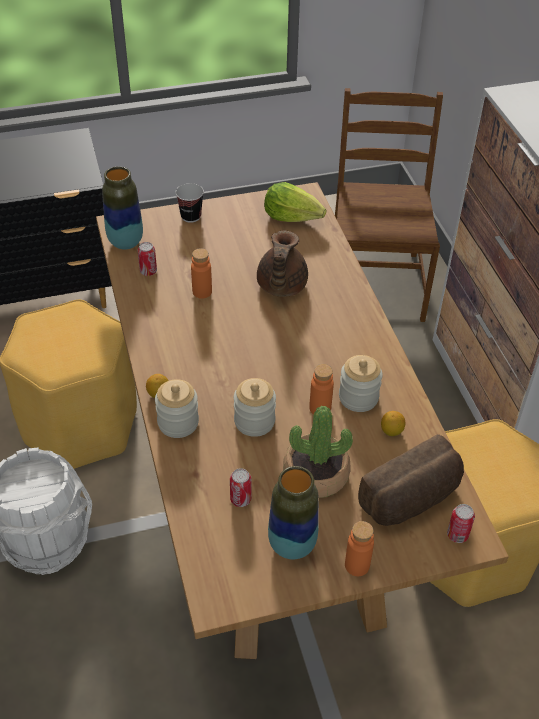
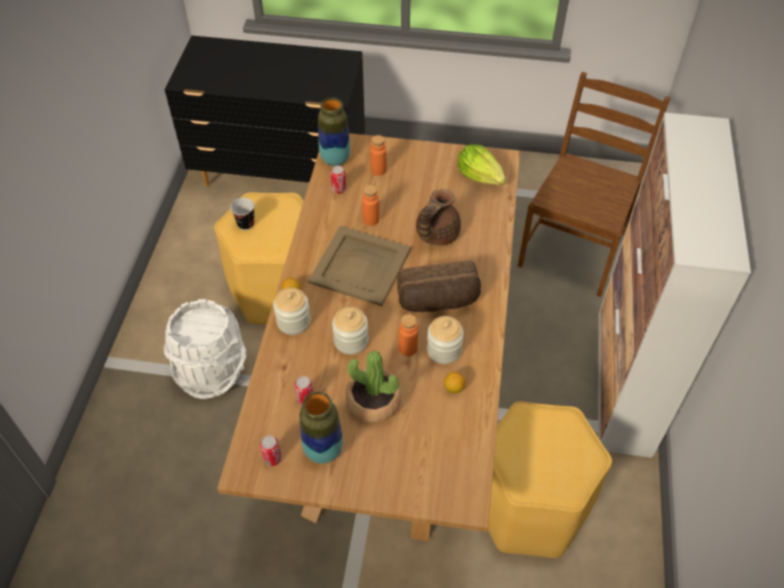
camera: 25 degrees right, 5 degrees up
(191, 216) = (398, 152): cup -> cup (246, 224)
(219, 341) = (361, 265): none -> beige tray
(357, 565) = (363, 486): orange bottle -> orange bottle (378, 170)
(412, 500) = (436, 451): bread -> bread (438, 301)
(457, 535) = (456, 493): can -> can (272, 458)

